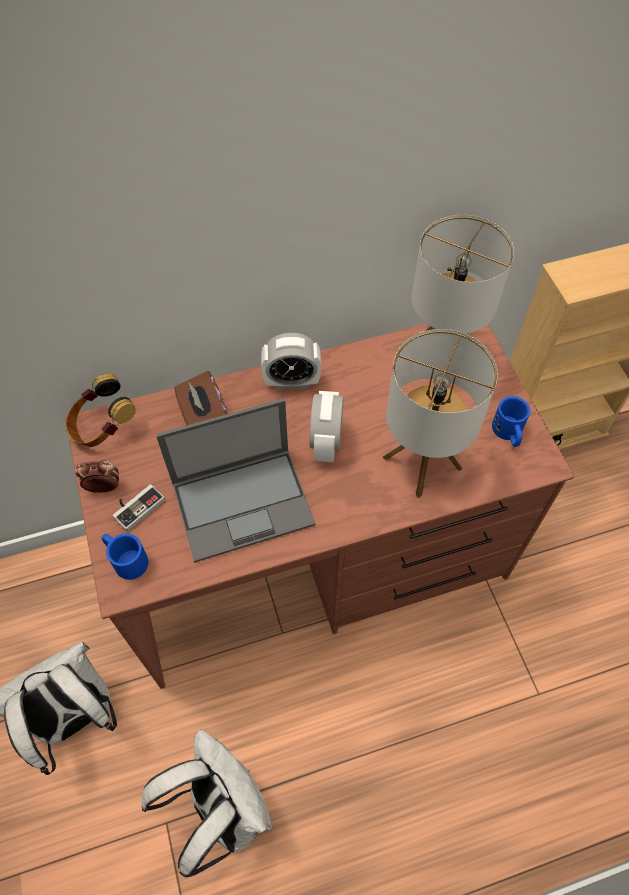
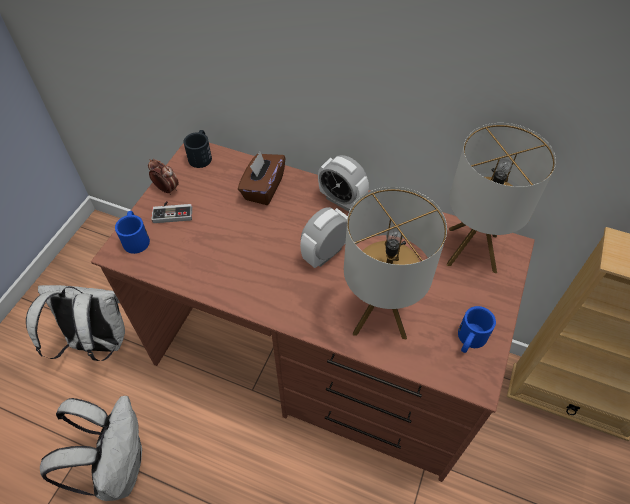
camera: 40 degrees right, 5 degrees down
(103, 427) = (201, 155): headphones -> black mug
(244, 502) = (235, 254): laptop -> none

